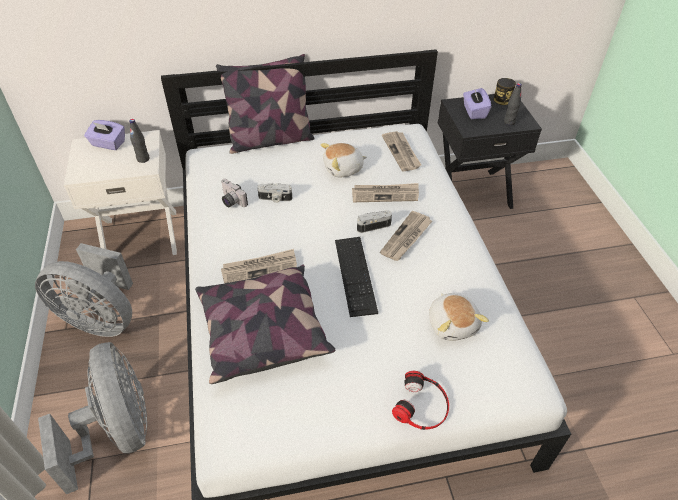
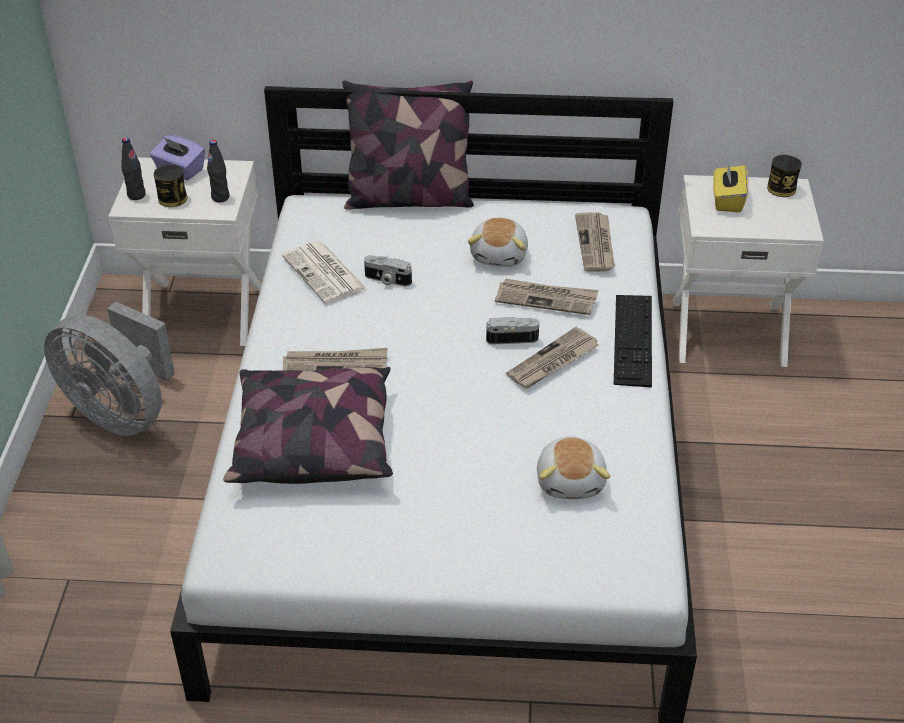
camera: 15 degrees right, 5 degrees down
(108, 165) = (172, 199): none -> can
(118, 432) = (109, 555): grey fan -> none
(231, 201) = (325, 274): camera -> newspaper
(343, 169) = (500, 255): plush toy -> plush toy turned 75 degrees counterclockwise
(355, 275) = (461, 396): keyboard -> keyboard (633, 339)
(422, 405) = (487, 565): headphones -> none
(471, 192) = (728, 331): black nightstand -> white nightstand
(474, 112) = (727, 200): purple tissue box -> yellow tissue box
(509, 122) = (776, 223): black bottle -> black bottle (136, 195)

